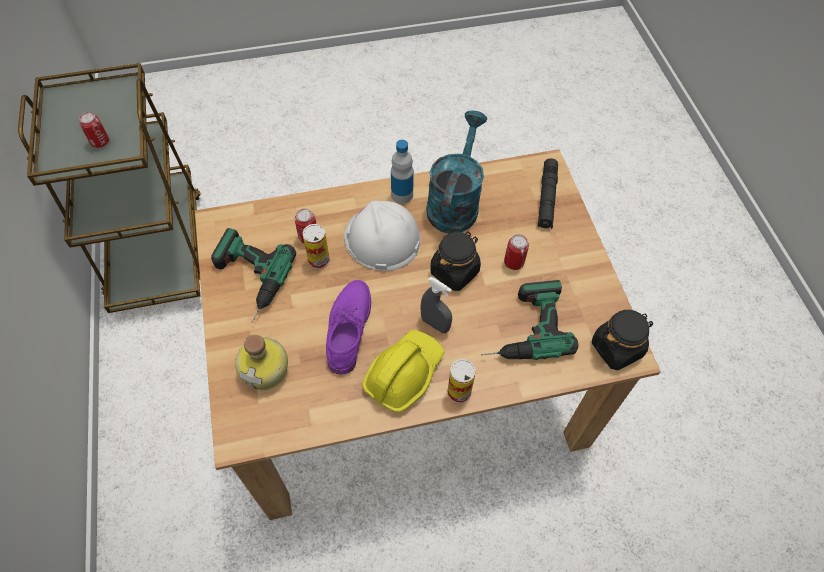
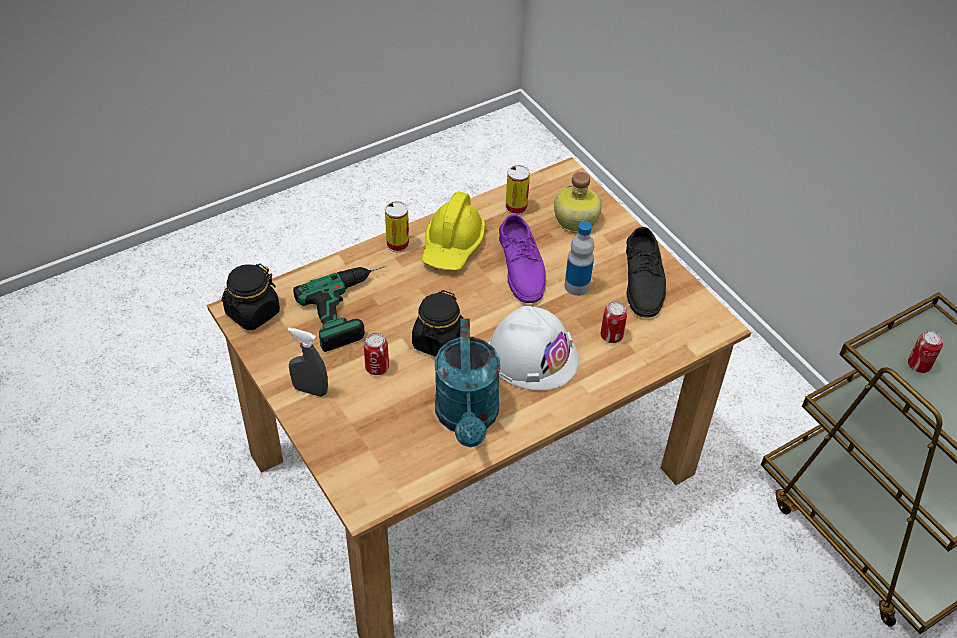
camera: 160 degrees right, 10 degrees down
(246, 281) = (643, 280): power drill -> black shoe
(319, 260) = (586, 317): can -> can (516, 207)
(402, 194) = (534, 411): bottle -> bottle (577, 286)
(435, 324) = (440, 289): grey spray bottle -> grey spray bottle (310, 390)
(546, 198) = (355, 455): black flashlight -> none

